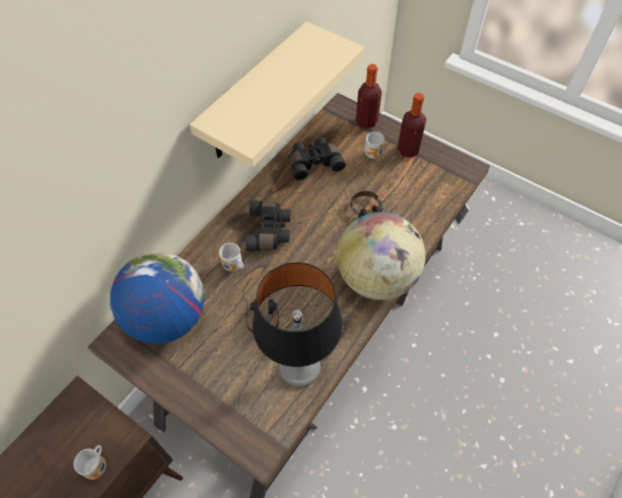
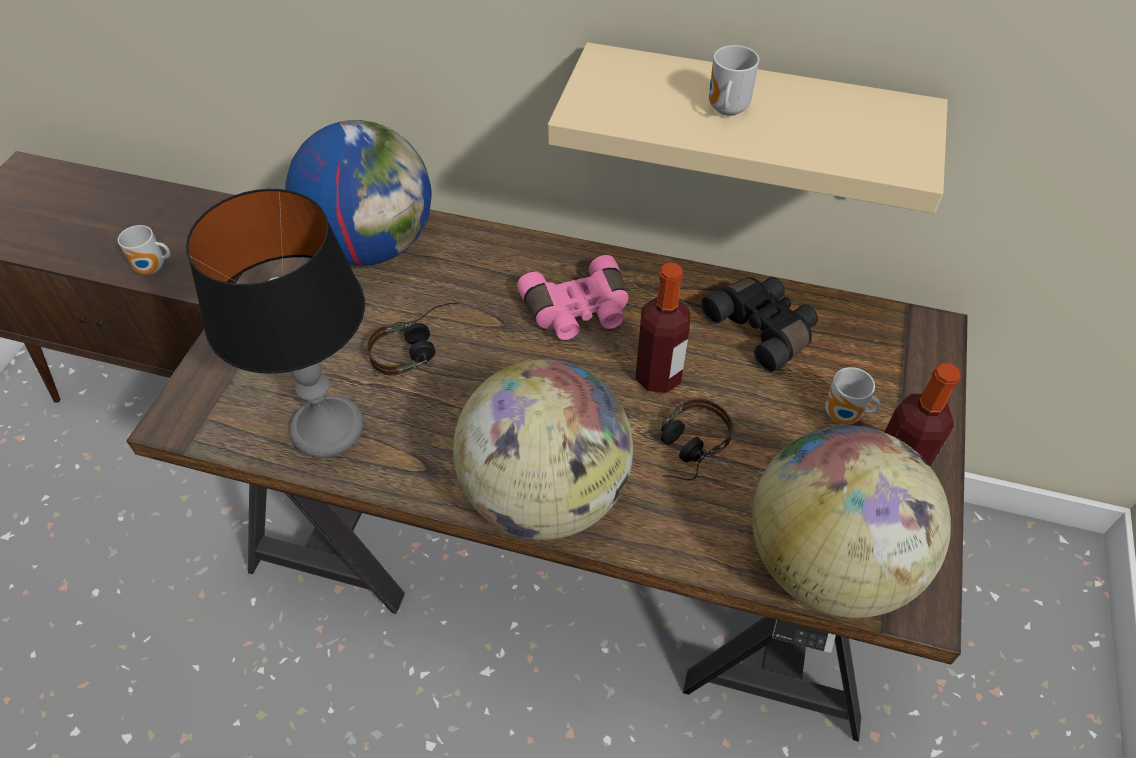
camera: 70 degrees right, 5 degrees down
(233, 267) = (487, 289): mug -> mug (725, 110)
(270, 231) = (578, 312): black binoculars -> pink binoculars
(366, 122) = (922, 381): bottle -> bottle (658, 376)
(442, 188) = (827, 562): none -> globe

